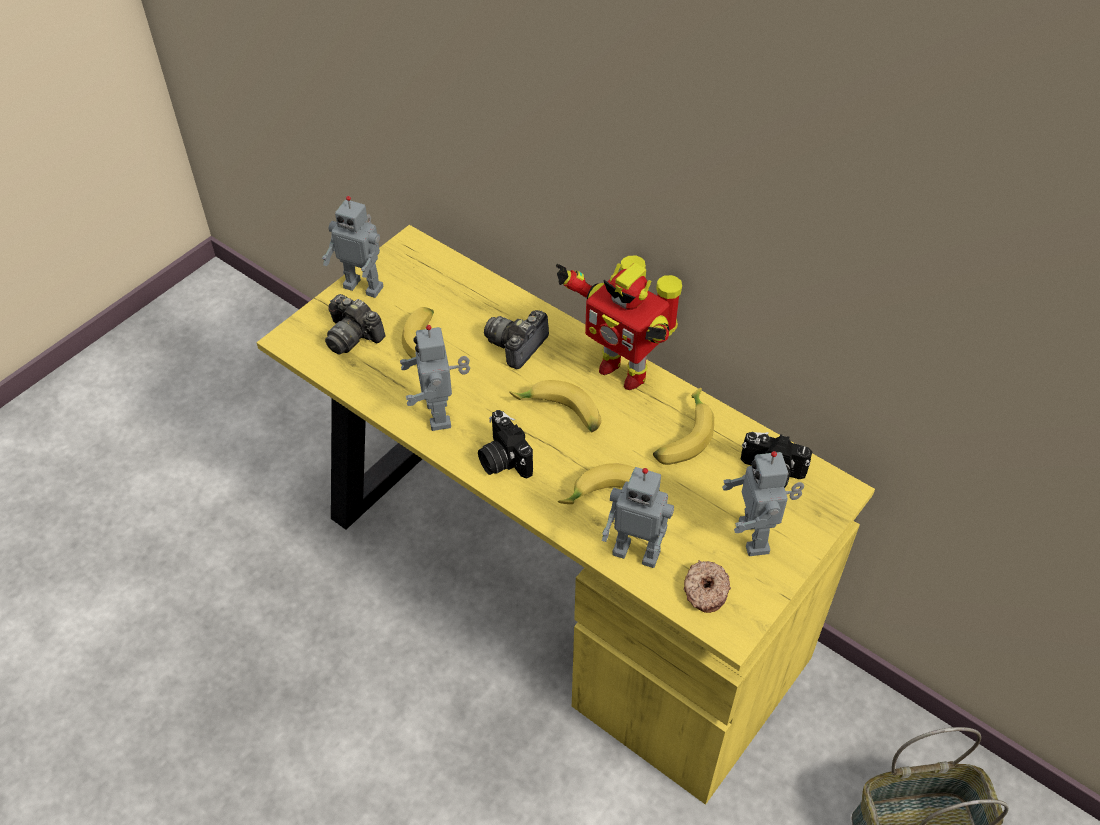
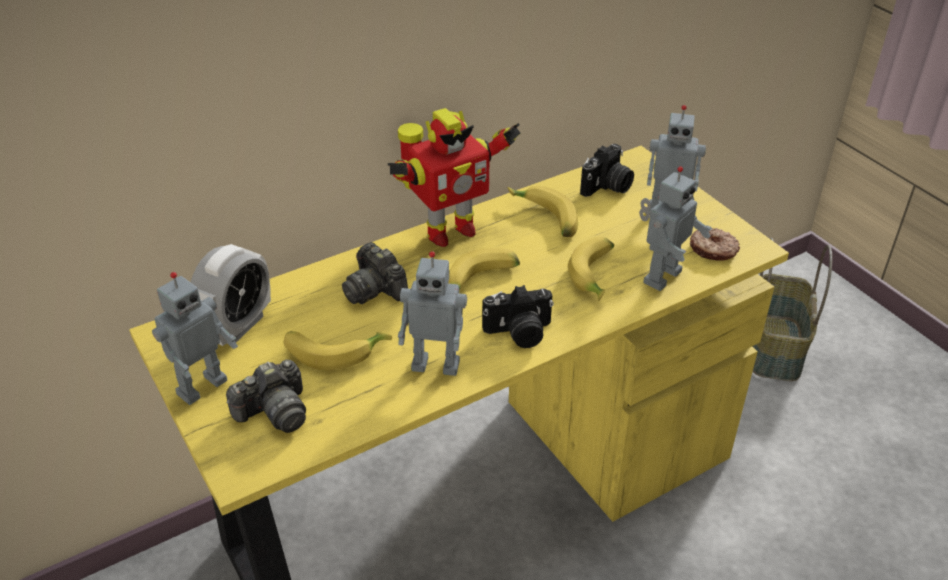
camera: 70 degrees left, 10 degrees down
(435, 281) = (238, 326): none -> alarm clock

